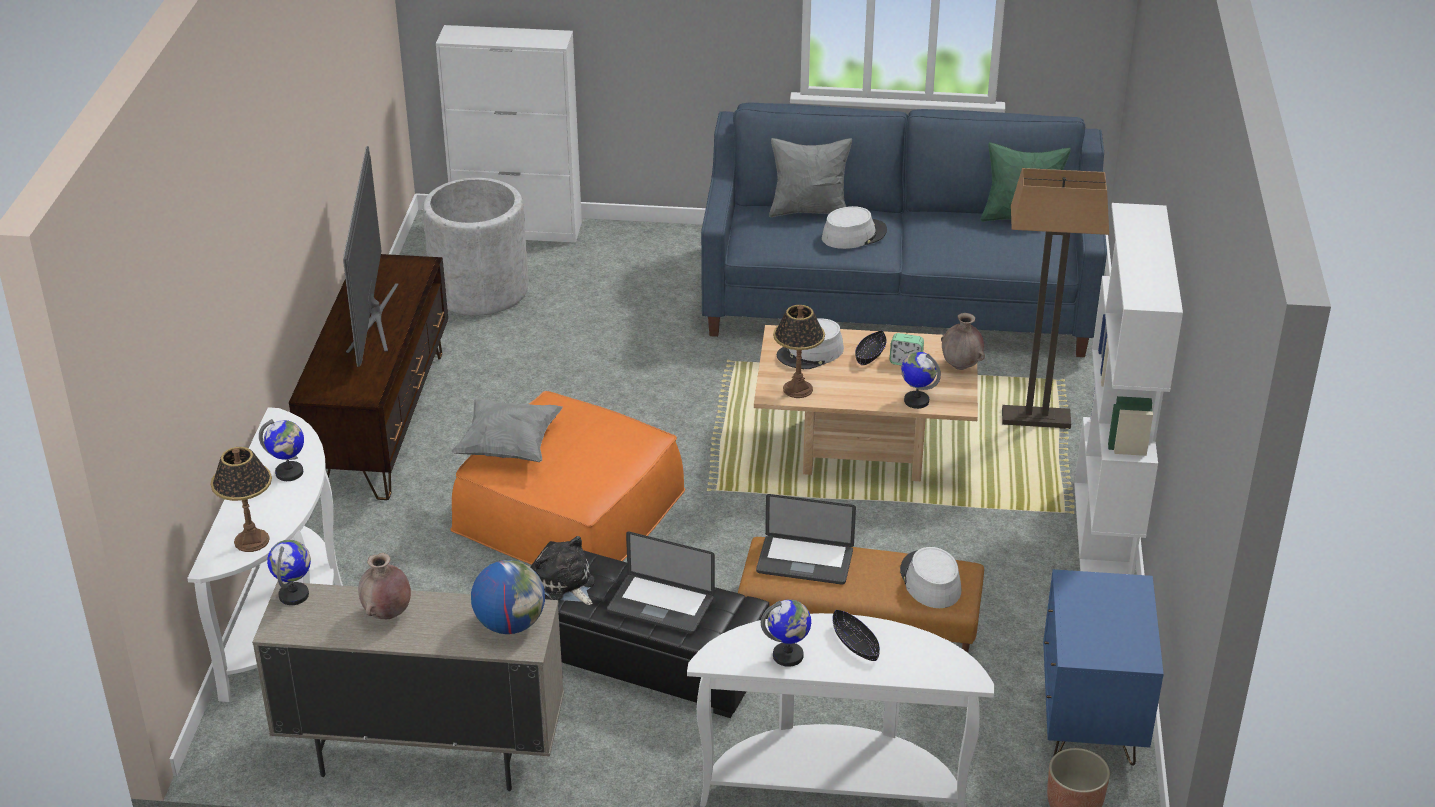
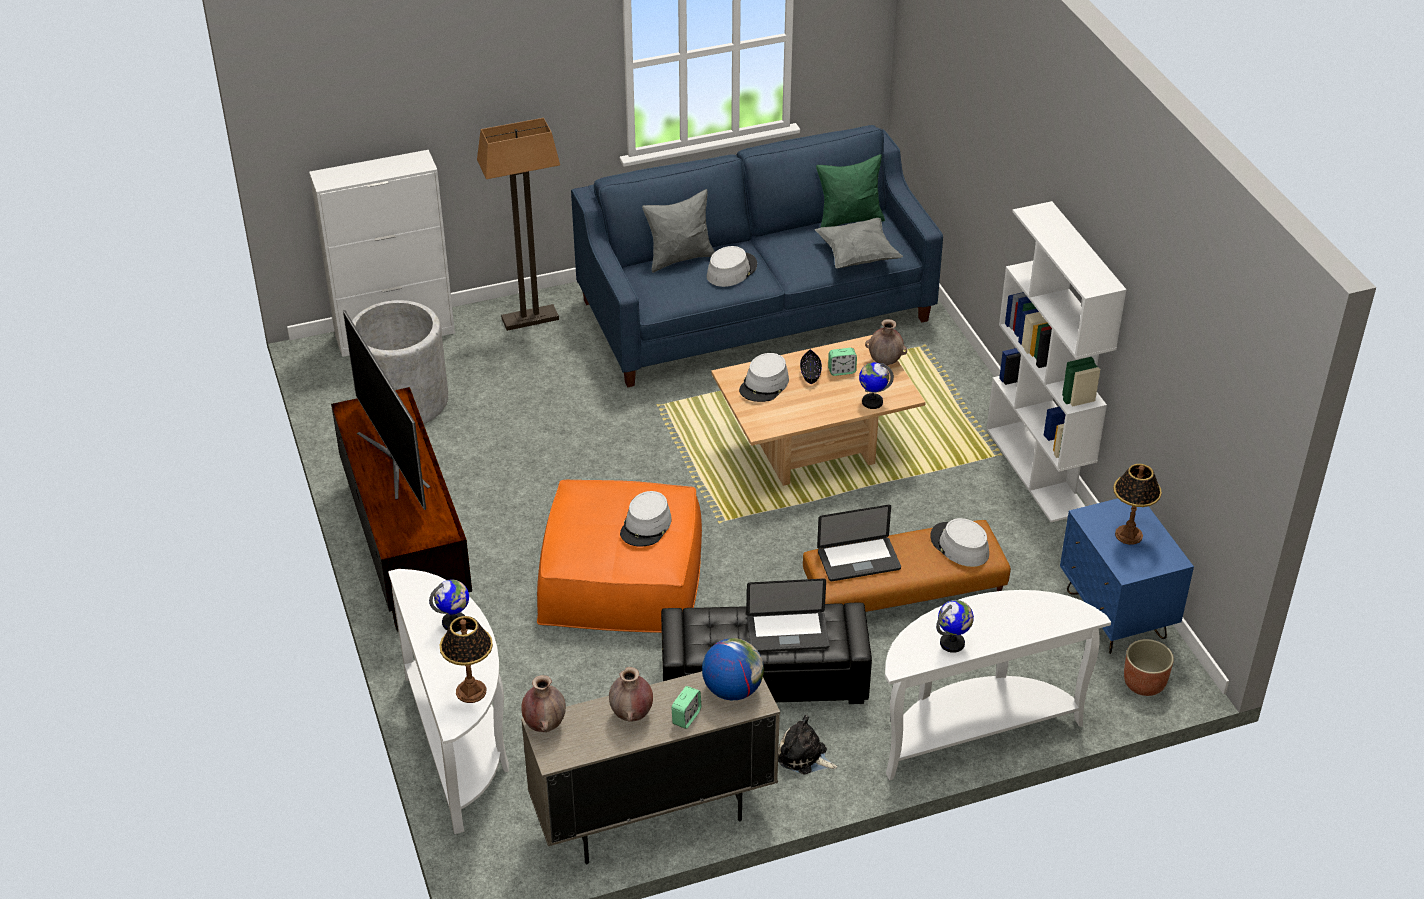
camera: 25 degrees left, 5 degrees up
(294, 595) = (544, 725): globe -> brown vase
(440, 635) = (686, 717): none -> alarm clock
(508, 446) = (571, 539): grey pillow -> grey pillow (857, 256)
(566, 584) = (702, 640): plush toy -> plush toy (804, 756)
(592, 456) = (646, 526): none -> grey hat
(797, 389) = (776, 419): table lamp -> table lamp (1129, 535)
(855, 643) = (992, 617): black bowl -> none
(1036, 419) = (925, 384): floor lamp -> floor lamp (530, 319)

